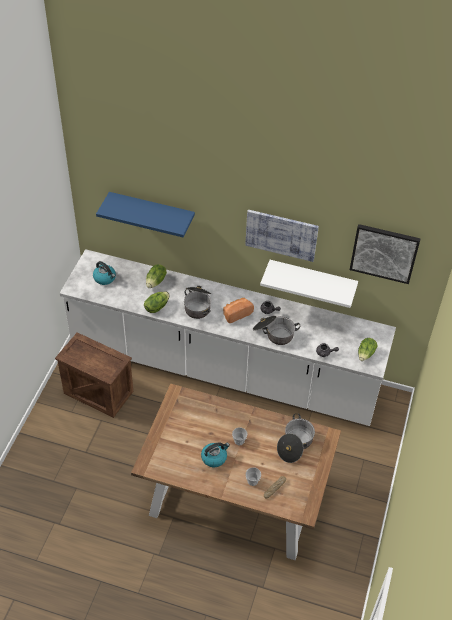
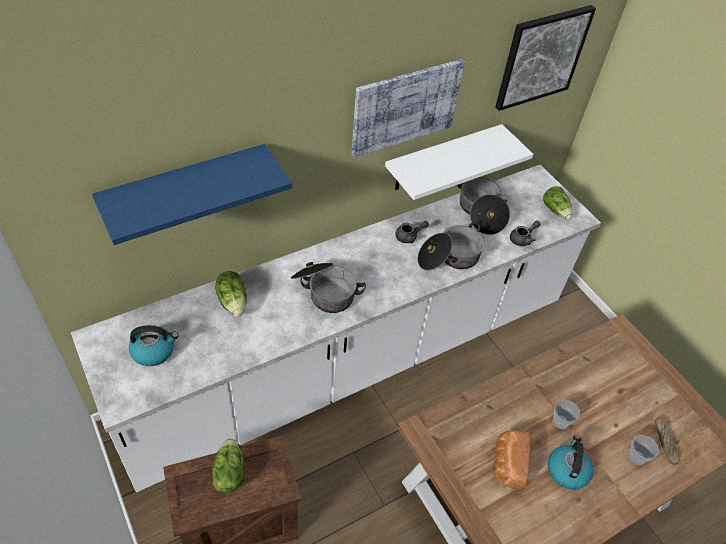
camera: 50 degrees left, 0 degrees up
(156, 307) = (276, 334): lettuce -> lettuce (228, 473)
(236, 313) = (381, 267): bread -> bread (507, 464)
(295, 444) = (610, 370): cooking pot -> cooking pot (480, 212)

